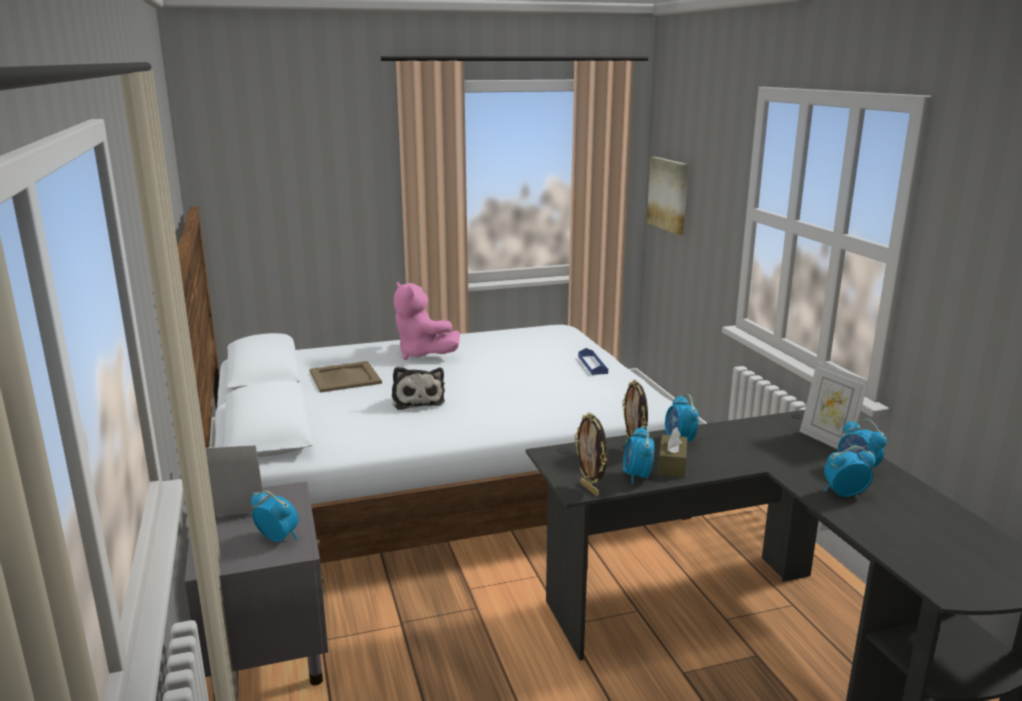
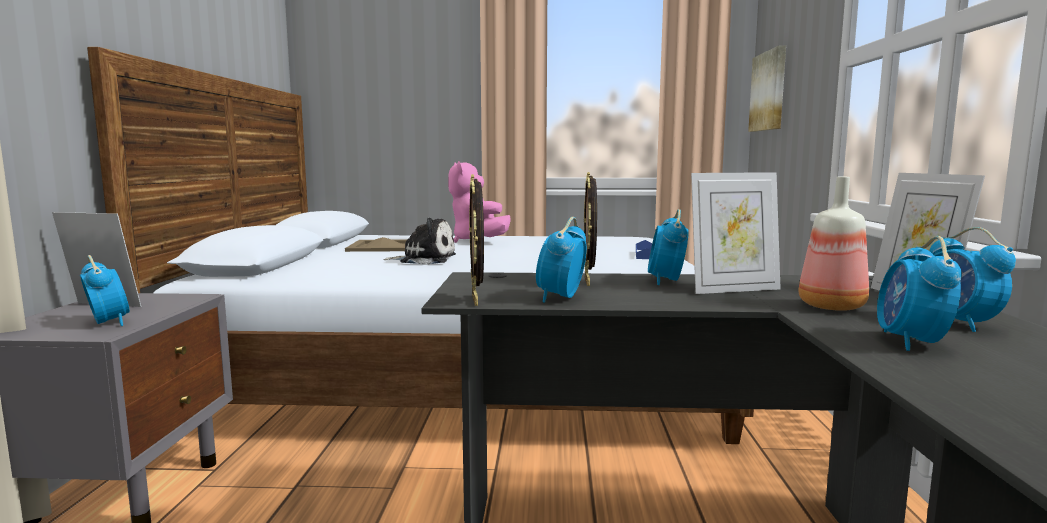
camera: 20 degrees right, 10 degrees down
(417, 400) = (424, 260): plush toy -> plush toy turned 90 degrees counterclockwise
(672, 465) = (627, 294): brown tissue box -> none
(726, 446) = (733, 289): none -> picture frame
(789, 460) = (829, 306): none -> bottle
(843, 494) = (911, 342): alarm clock -> alarm clock turned 90 degrees counterclockwise

